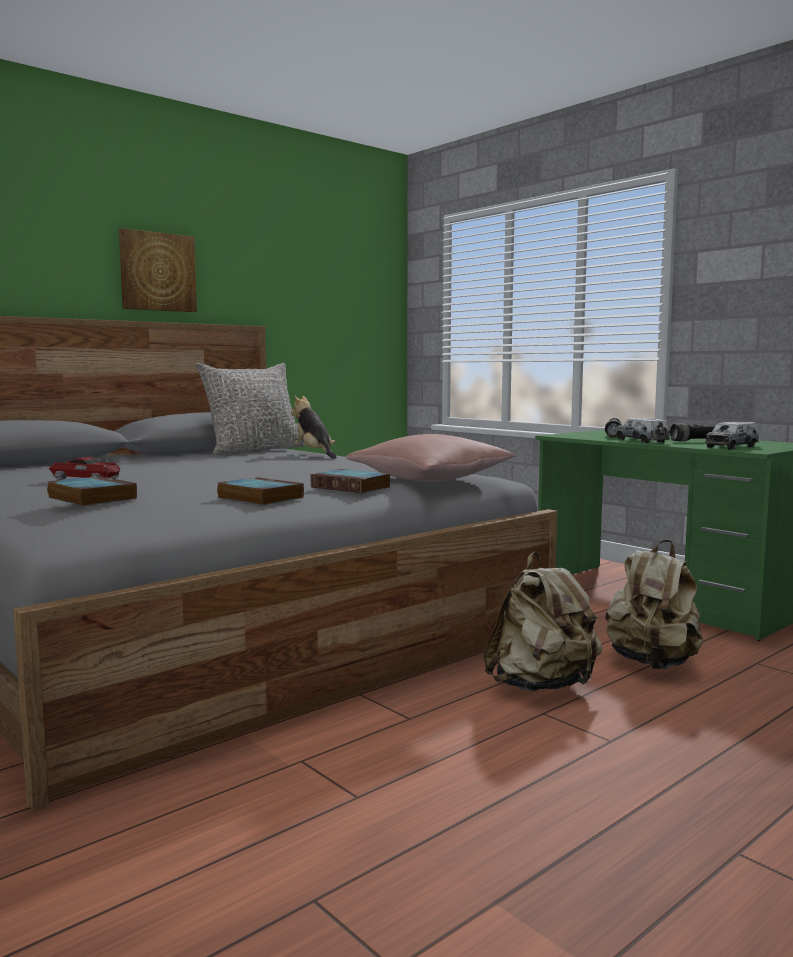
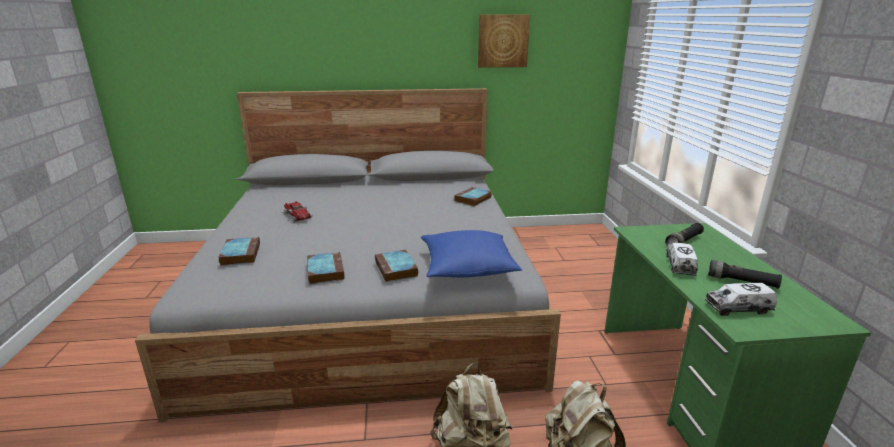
camera: 35 degrees right, 15 degrees up
(157, 272) = (411, 55): picture -> picture (503, 41)
(253, 450) = (450, 183): grey pillow -> none
(314, 455) = (473, 199): plush toy -> book
(430, 480) = (467, 268): pink pillow -> blue pillow

